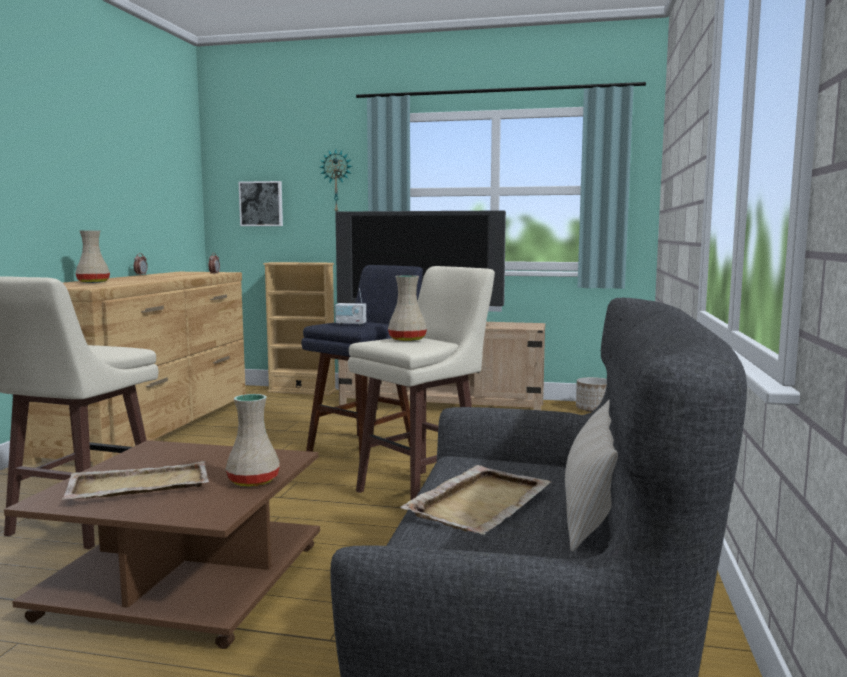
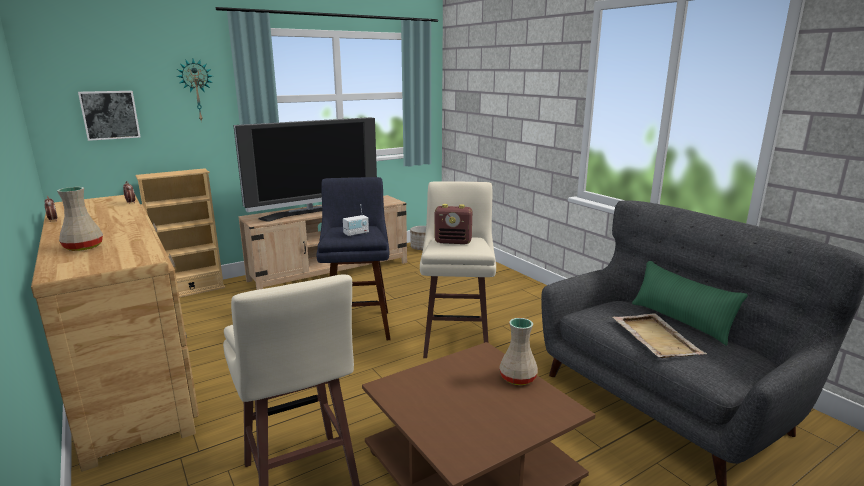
camera: 45 degrees left, 10 degrees up
(138, 485) = (472, 417): beige tray -> none
(408, 339) = (453, 242): beige vase -> radio
(591, 509) = (680, 321): beige pillow -> green pillow

